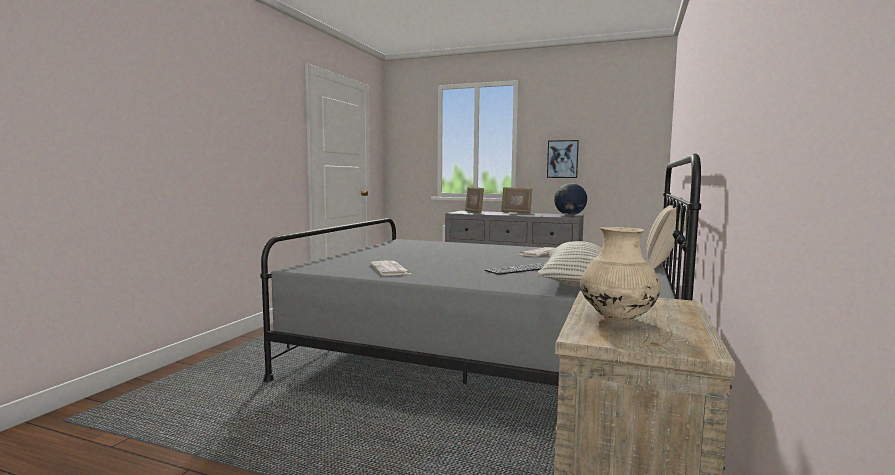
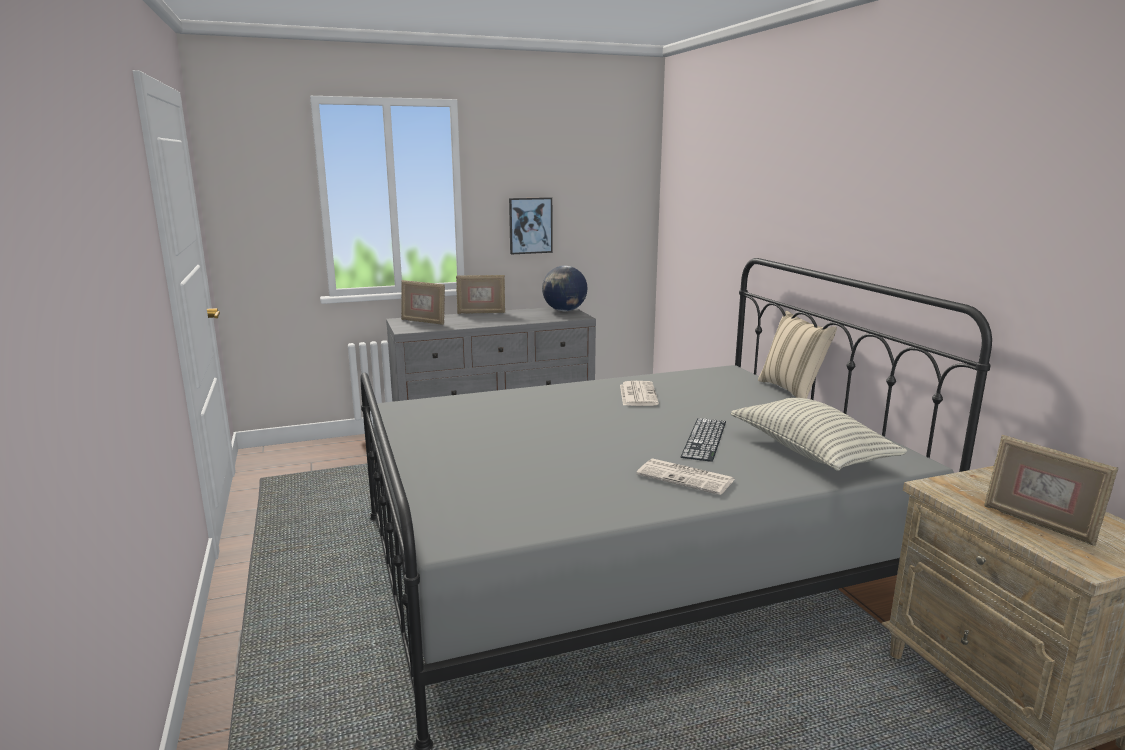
camera: 40 degrees left, 10 degrees up
(390, 269) = (578, 495): newspaper -> newspaper (687, 477)
(617, 319) = (1038, 524): beige vase -> picture frame

